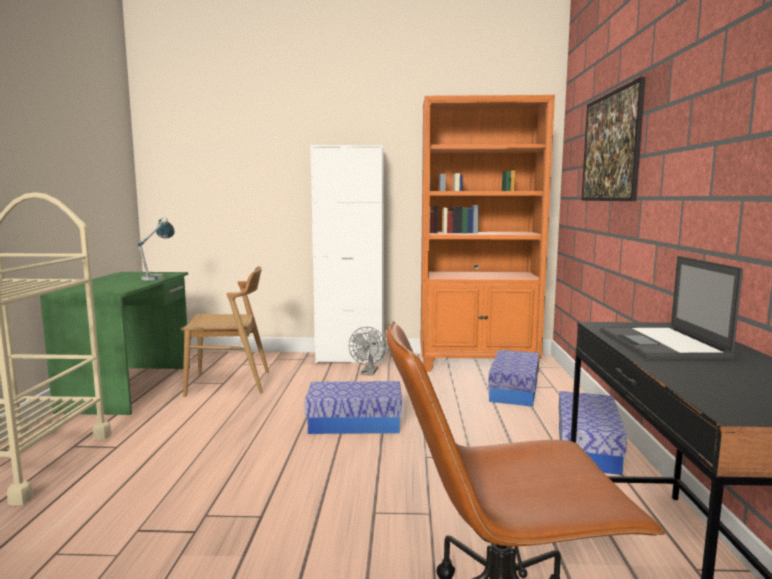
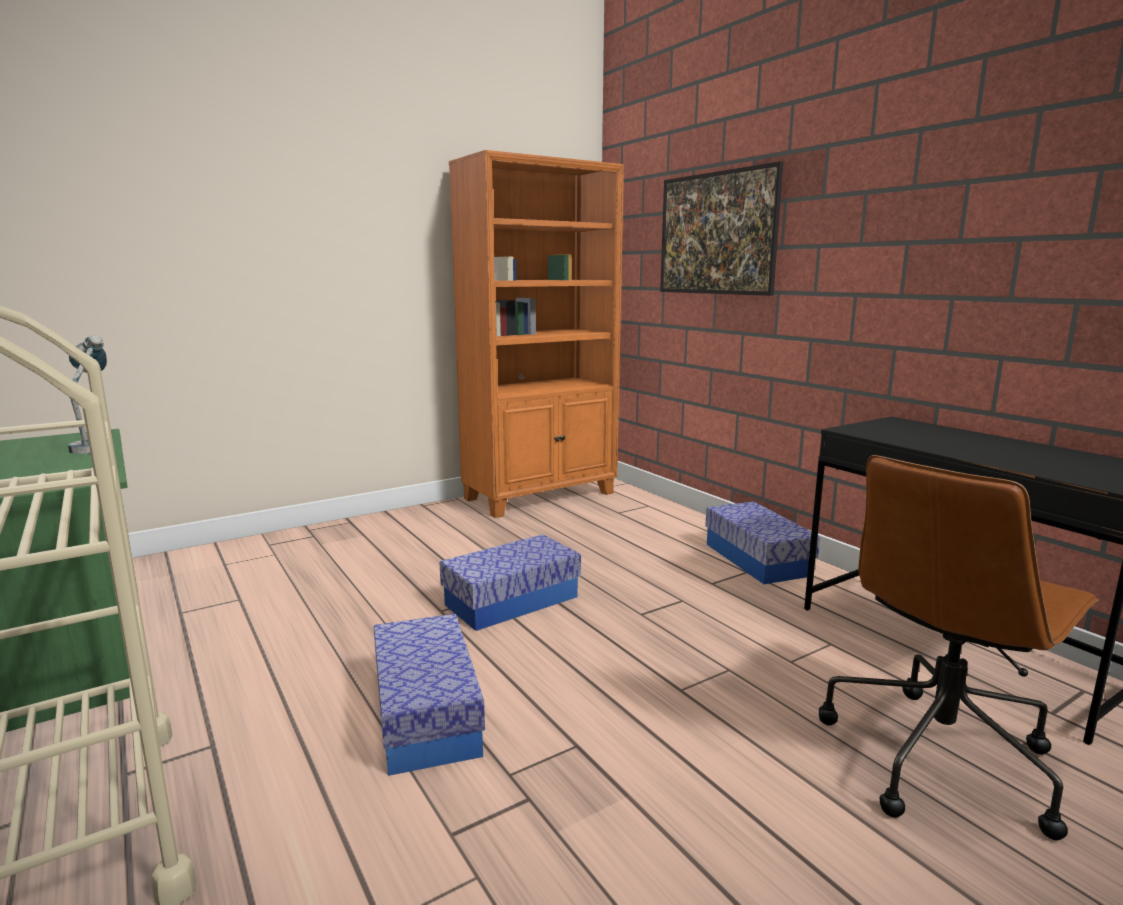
camera: 35 degrees left, 5 degrees up
(229, 383) = (252, 598): brown chair -> none
(350, 358) = (380, 521): white cabinet -> none
(368, 373) = (433, 535): grey fan -> none
(514, 390) = (618, 518): storage box -> storage box (426, 714)
(662, 344) = (936, 440): laptop -> none

